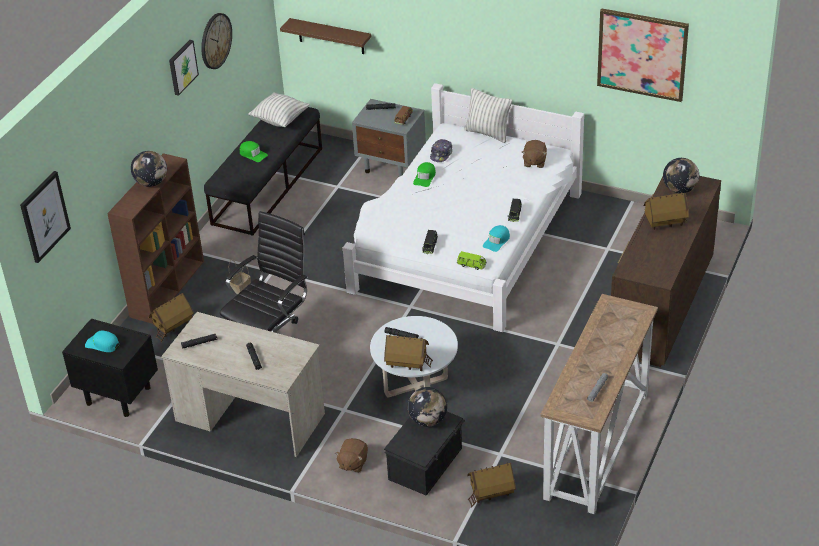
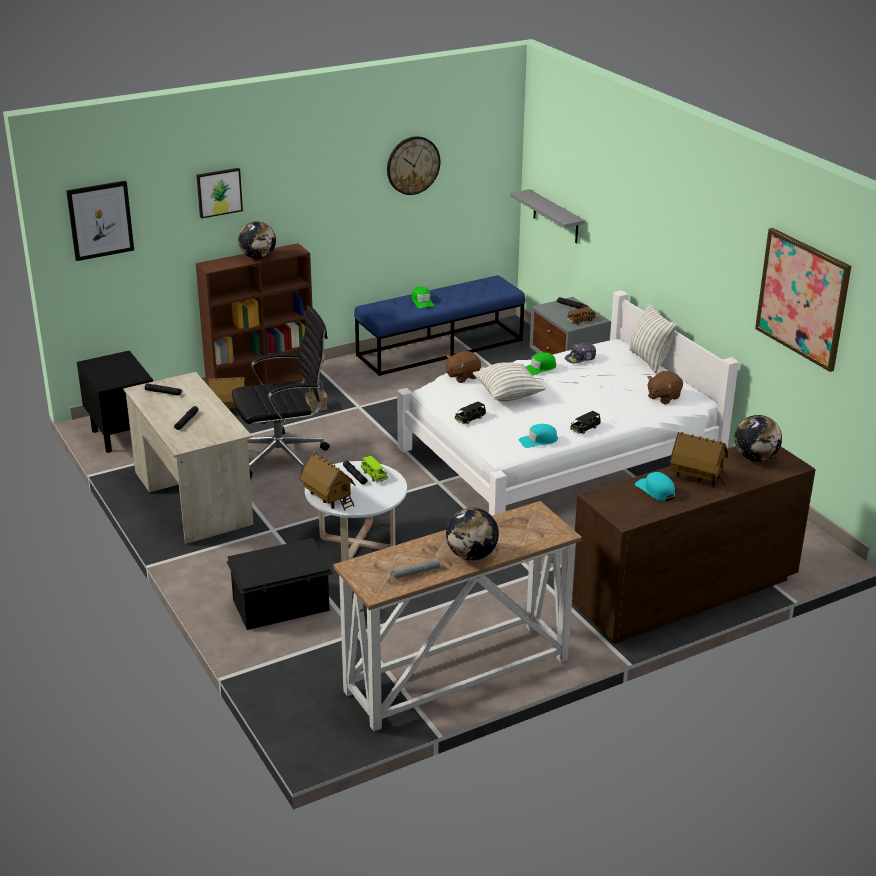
camera: 35 degrees right, 10 degrees down
(102, 344) = (110, 370): turquoise cap -> turquoise cap (655, 490)
(182, 67) = (351, 168): picture -> picture (219, 192)
(268, 185) = (440, 347): black bench -> blue bench
(280, 120) = (480, 288): pillow -> pillow (508, 395)
(331, 36) = (555, 217): brown shelf -> grey shelf
(352, 463) = (222, 572): brown plush toy -> brown plush toy (462, 376)
(428, 420) = (295, 555): globe -> globe (471, 555)
(471, 265) = (488, 448): green toy car -> green toy car (374, 475)
(491, 494) = (303, 660): toy house -> none

